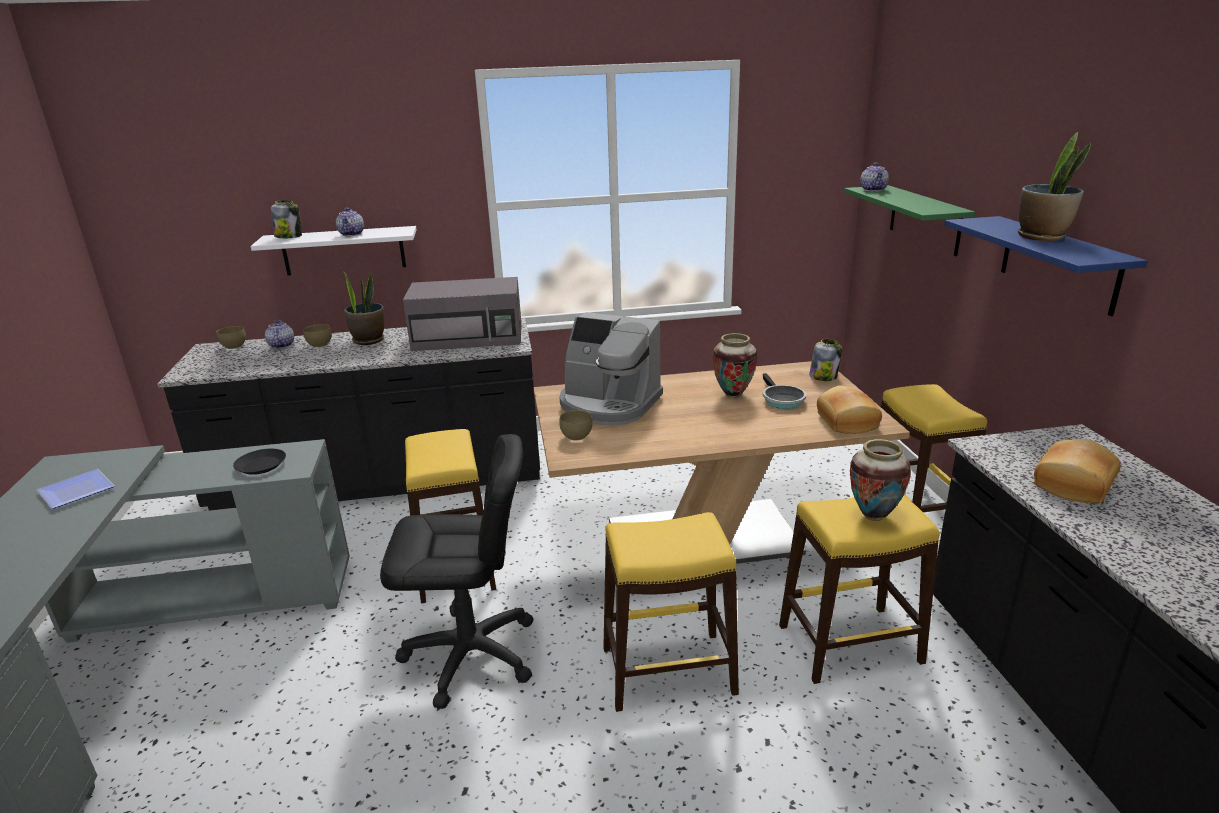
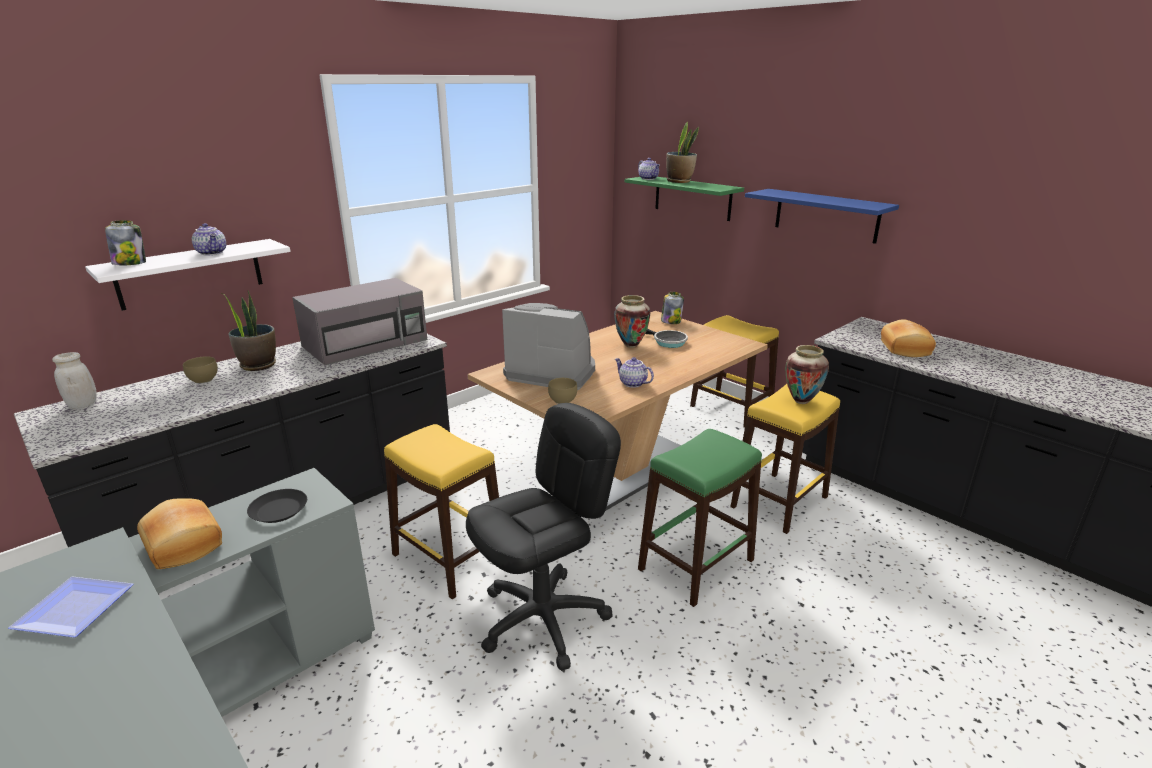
camera: 35 degrees left, 0 degrees up
(233, 347) = (83, 404): brown bowl -> white jar
(281, 345) = (151, 390): teapot -> teapot (632, 383)
(609, 405) = (552, 372): coffee machine -> coffee machine turned 150 degrees counterclockwise
(668, 671) = (697, 565): yellow stool -> green stool
(845, 422) = (725, 347): bread -> bread (181, 546)
(1042, 237) = (822, 197): potted plant -> potted plant (679, 181)

